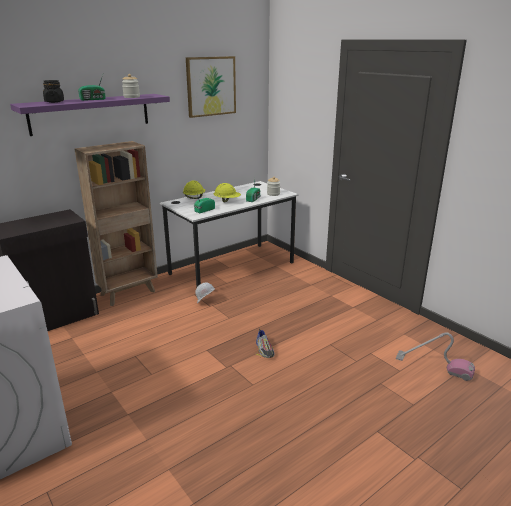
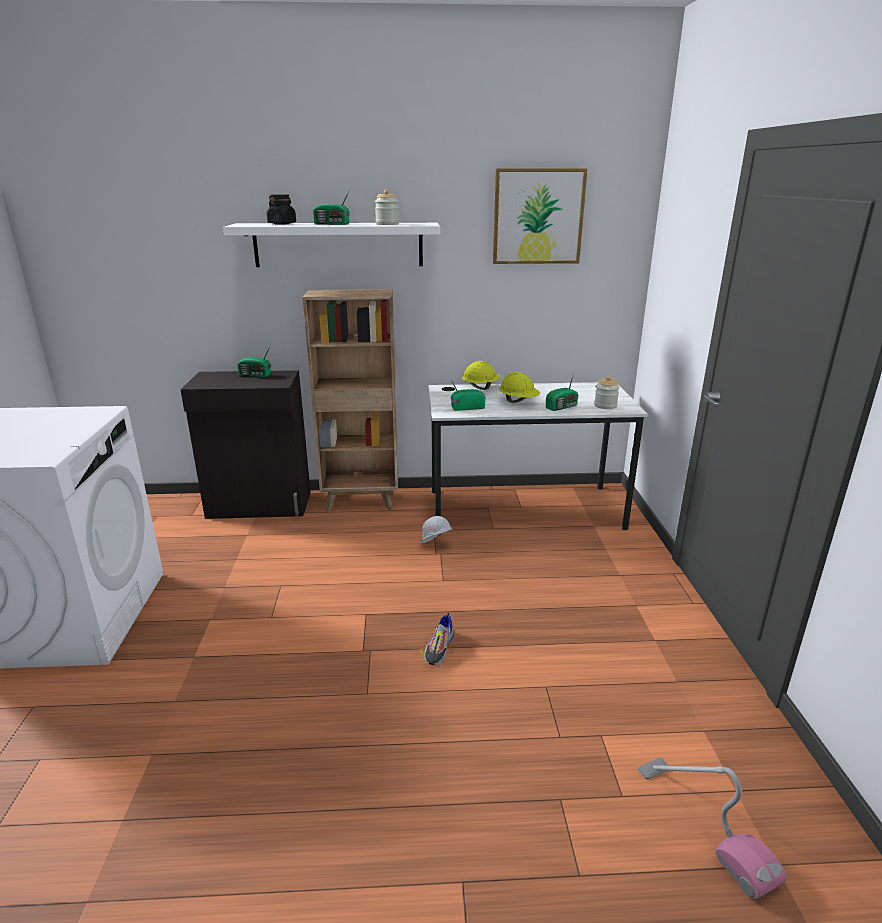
camera: 35 degrees right, 0 degrees up
(43, 218) = (256, 375): none -> radio
(90, 113) = (338, 245): purple shelf -> white shelf

